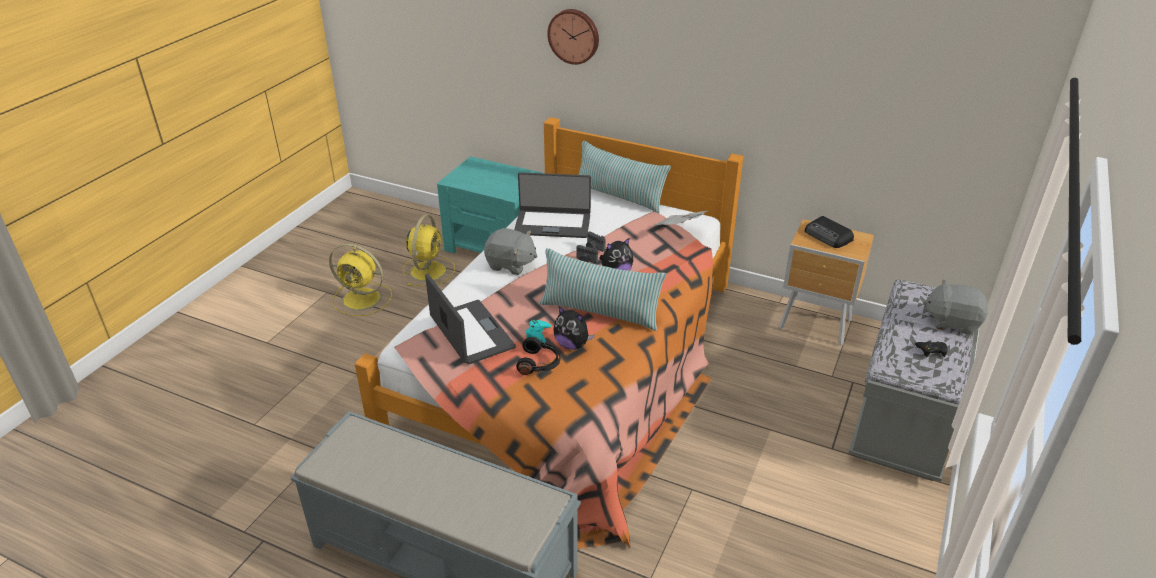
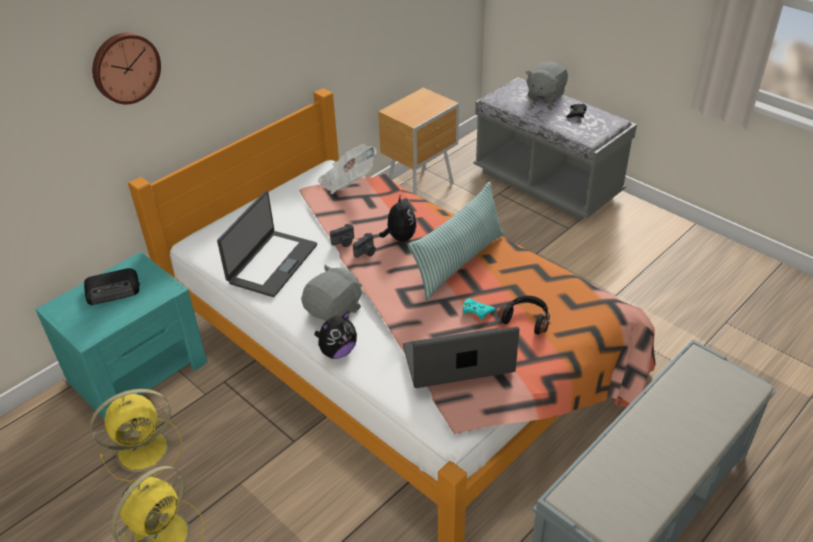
camera: 70 degrees left, 5 degrees up
(428, 270) = (145, 449): yellow fan -> yellow fan turned 120 degrees clockwise
(572, 345) = (504, 291): plush toy -> plush toy (337, 351)
(619, 196) = (249, 205): pillow -> none
(828, 236) = (413, 107): radio -> radio (114, 290)

